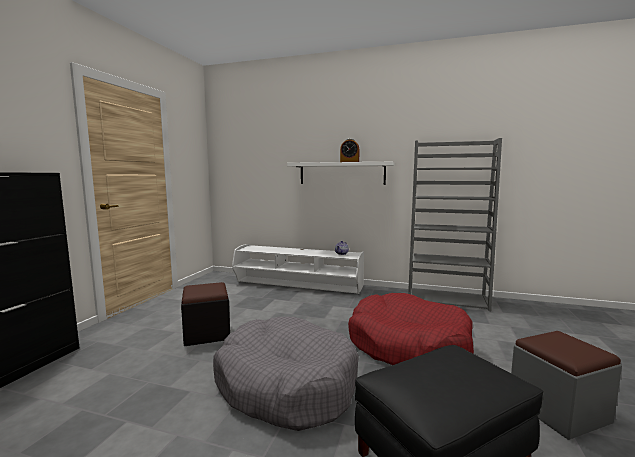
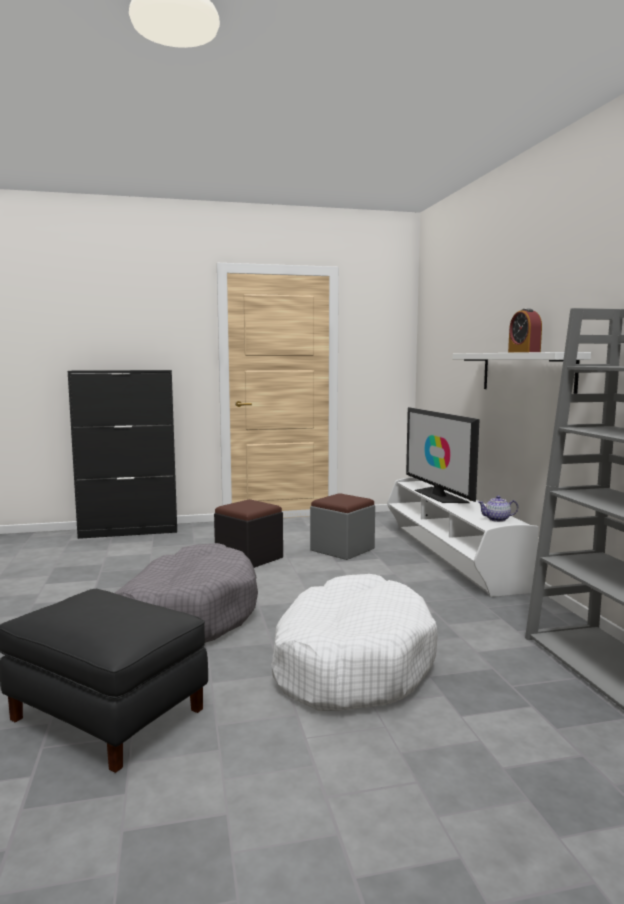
camera: 60 degrees right, 0 degrees up
(282, 251) = (439, 495): none -> television
(408, 345) = (350, 662): red dog bed -> white dog bed
(558, 410) = (271, 805): grey ottoman -> grey ottoman (342, 549)

